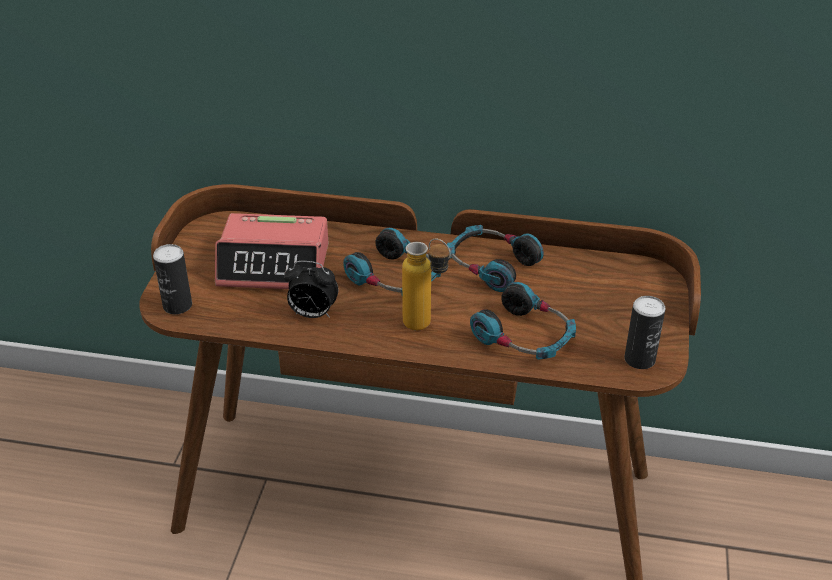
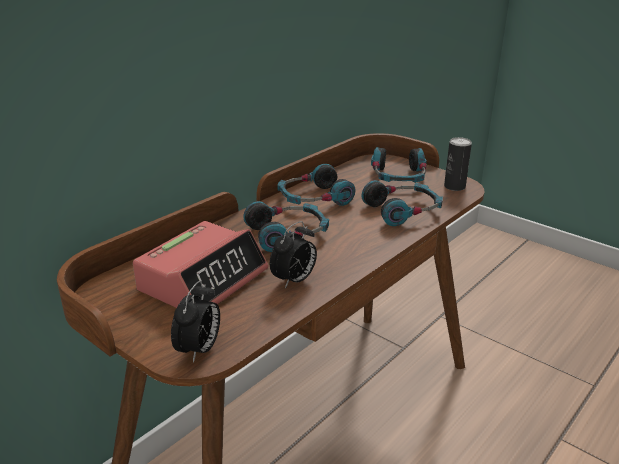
camera: 60 degrees left, 10 degrees down
(177, 306) = (199, 350): can -> alarm clock
(426, 327) = (359, 239): bottle -> none
(617, 306) = (398, 177): none -> headphones

